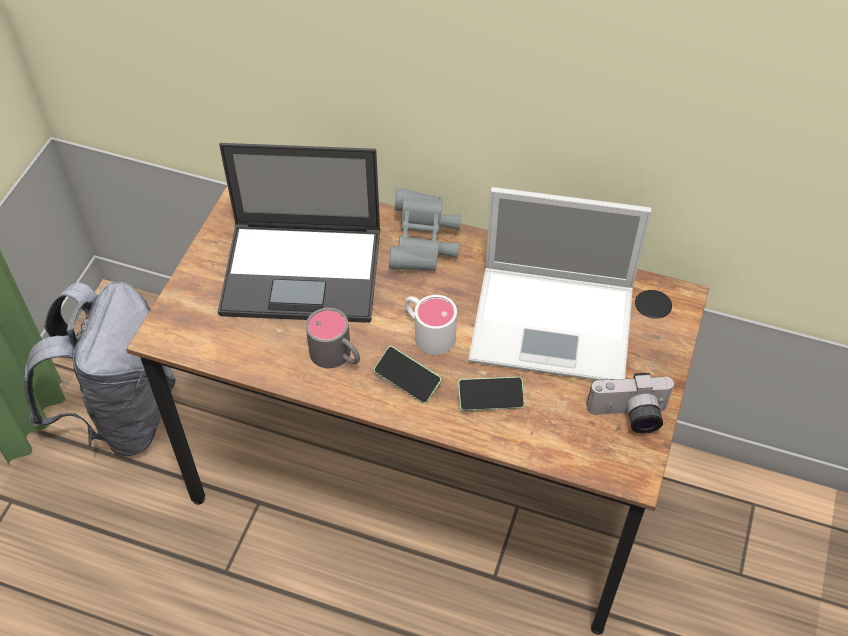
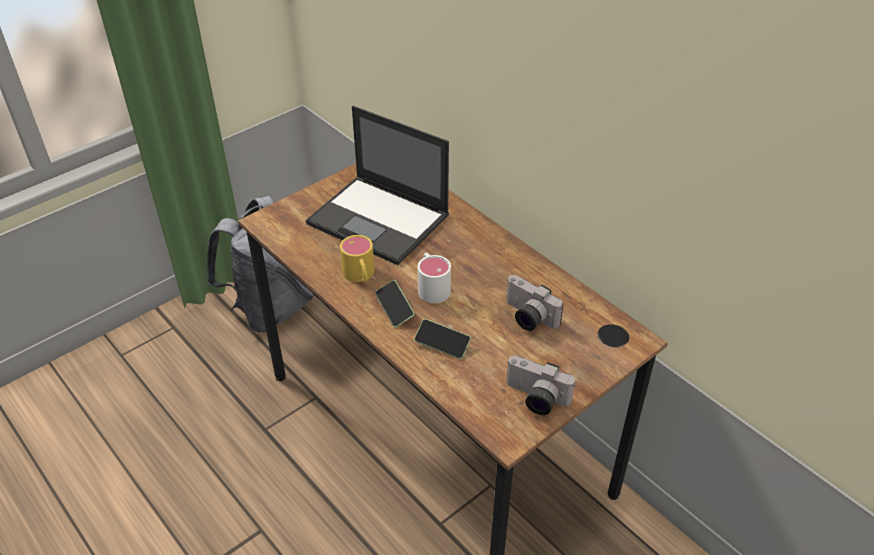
camera: 30 degrees right, 10 degrees down
(337, 356) = (360, 276): grey mug -> yellow mug
(423, 244) = (472, 234): grey binoculars -> none
(556, 323) = (527, 317): laptop -> camera

